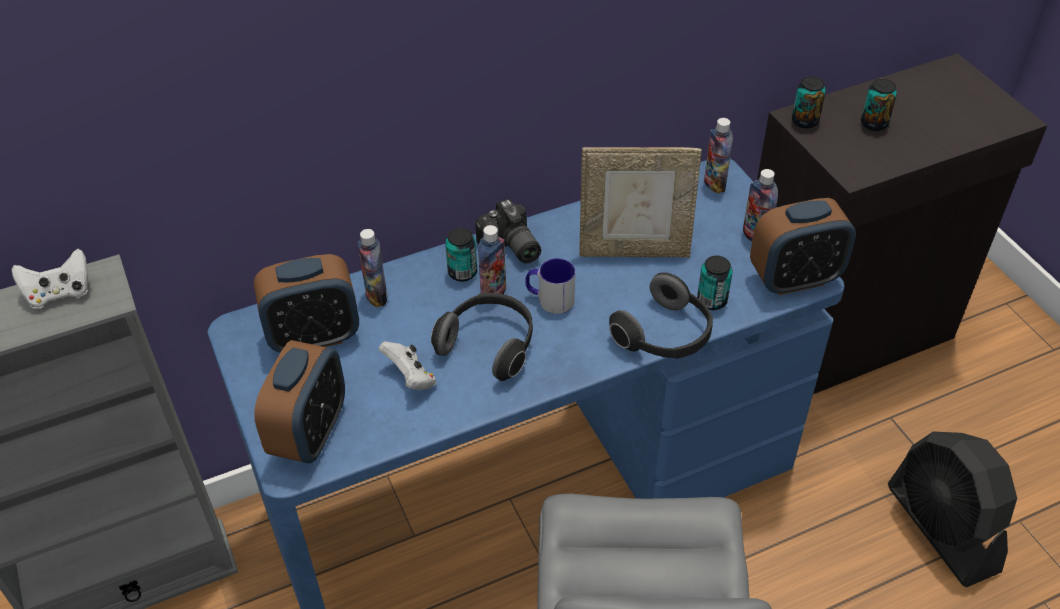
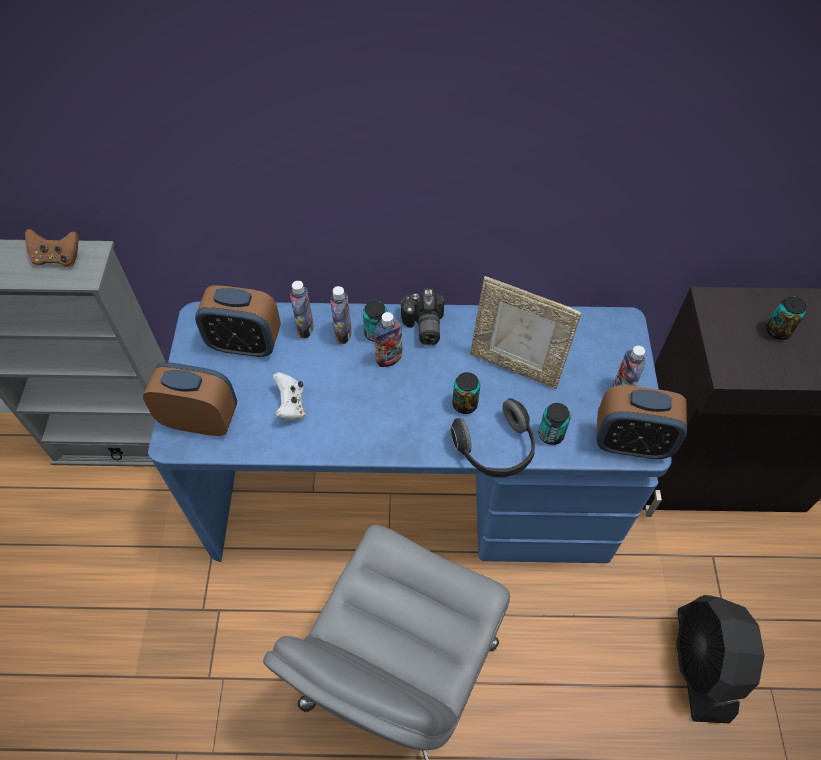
camera: 25 degrees right, 10 degrees up
(59, 293) = (58, 258): white game controller -> brown game controller
(310, 433) = (200, 419): alarm clock -> alarm clock turned 120 degrees counterclockwise
(489, 345) = (361, 402): headphones -> none
(549, 299) = (426, 382): mug -> none
(714, 184) = (615, 331): bottle -> bottle (343, 334)
(805, 121) = (716, 306): can -> can (464, 404)

